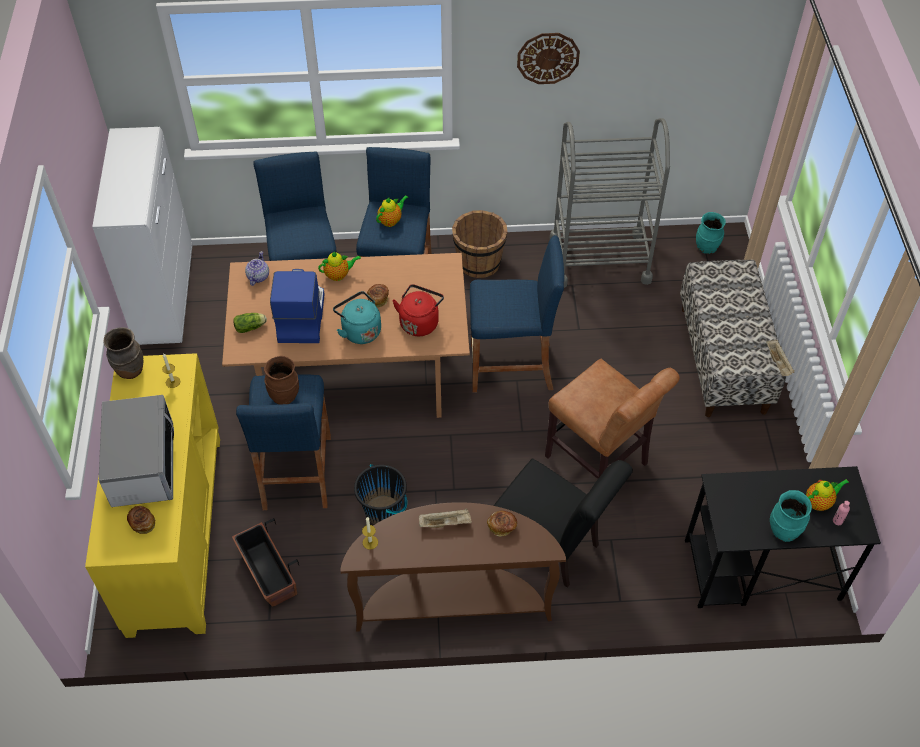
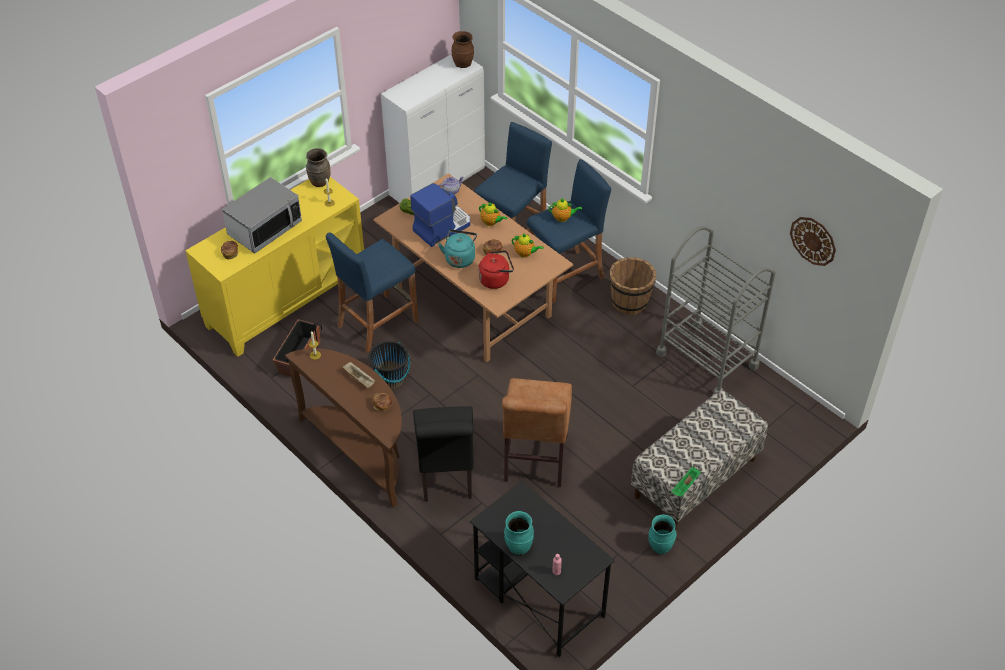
camera: 50 degrees right, 5 degrees down
(285, 396) = (380, 259): brown vase -> brown vase (463, 64)
(511, 367) = (562, 371): blue stool -> none
(548, 58) = (713, 170): wall clock -> wall clock (813, 240)
(707, 248) = (789, 411): turquoise vase -> turquoise vase (660, 547)
(778, 363) = (685, 486): beige tray -> green tray
(819, 502) = (562, 554): teapot -> teapot (525, 253)

